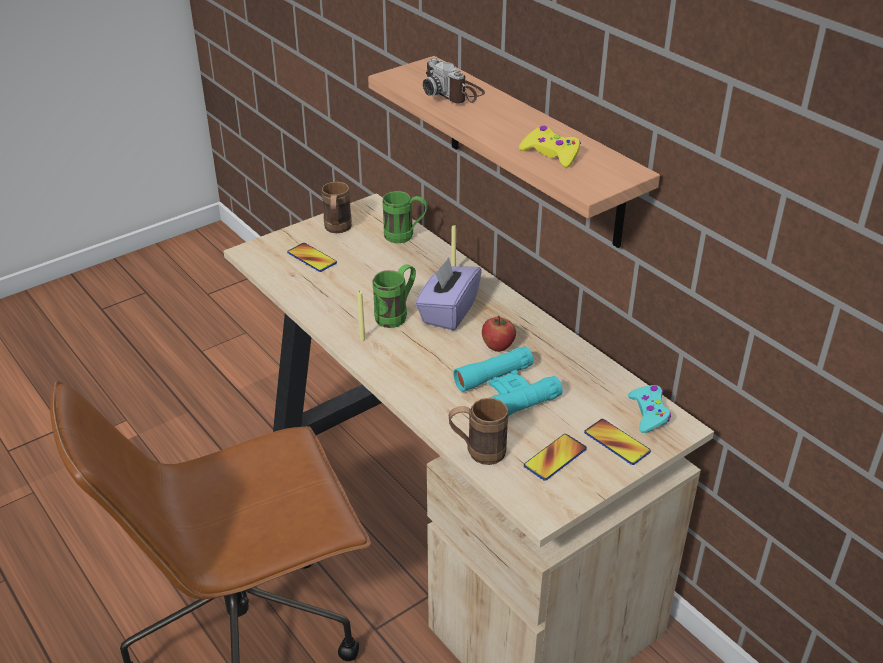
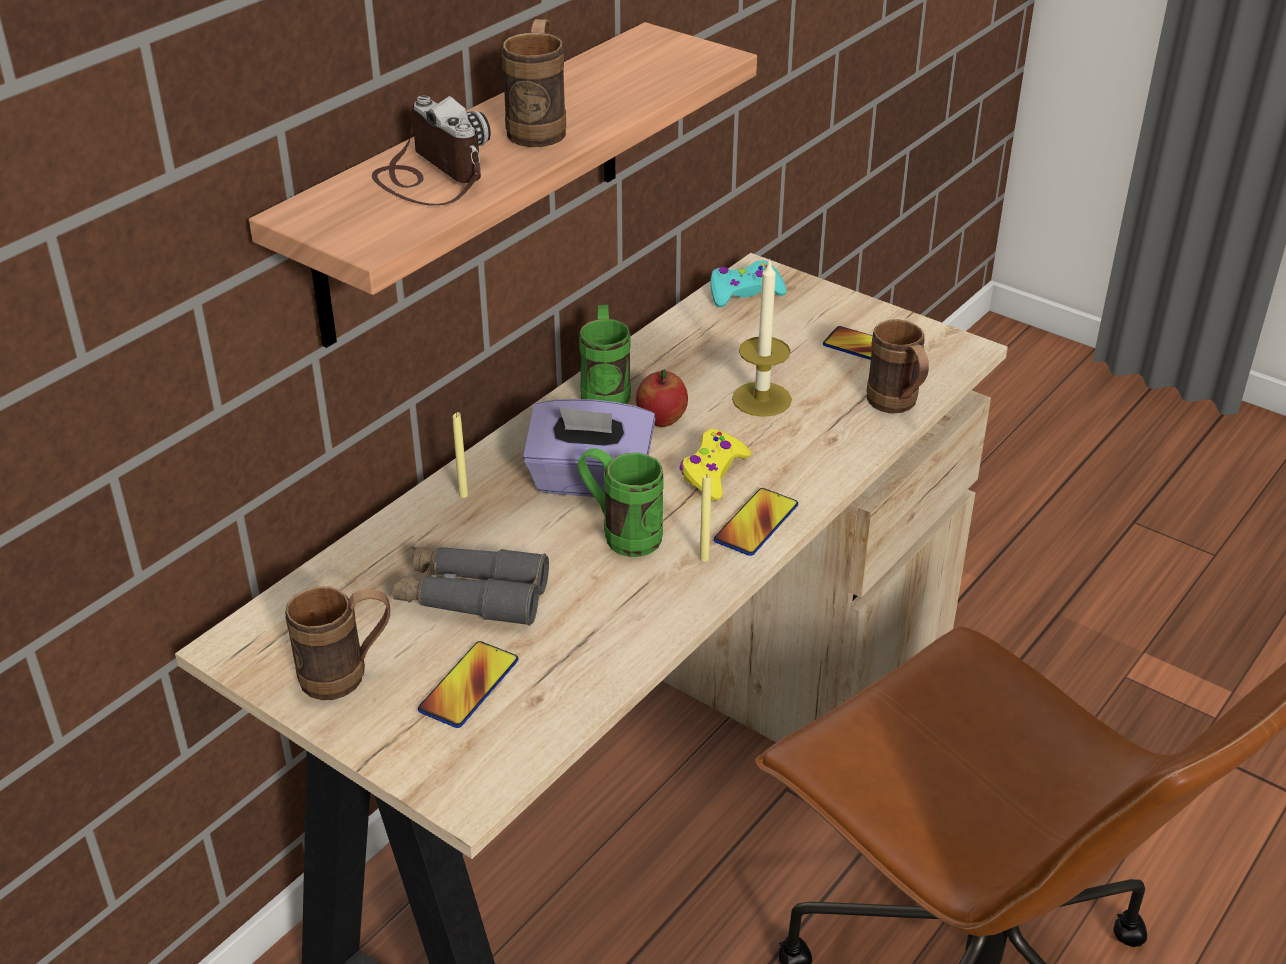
camera: 105 degrees left, 0 degrees up
(371, 265) = (472, 596): none -> grey binoculars
(405, 237) = (358, 573): green mug -> green mug (605, 390)
(454, 92) = (430, 176): camera -> camera turned 75 degrees counterclockwise
(500, 123) = (540, 127): none -> brown mug
(507, 392) = (761, 399): turquoise binoculars -> candle
(551, 154) = (627, 84): yellow game controller -> yellow game controller (713, 473)
(616, 443) = (812, 310): phone -> phone (756, 523)

